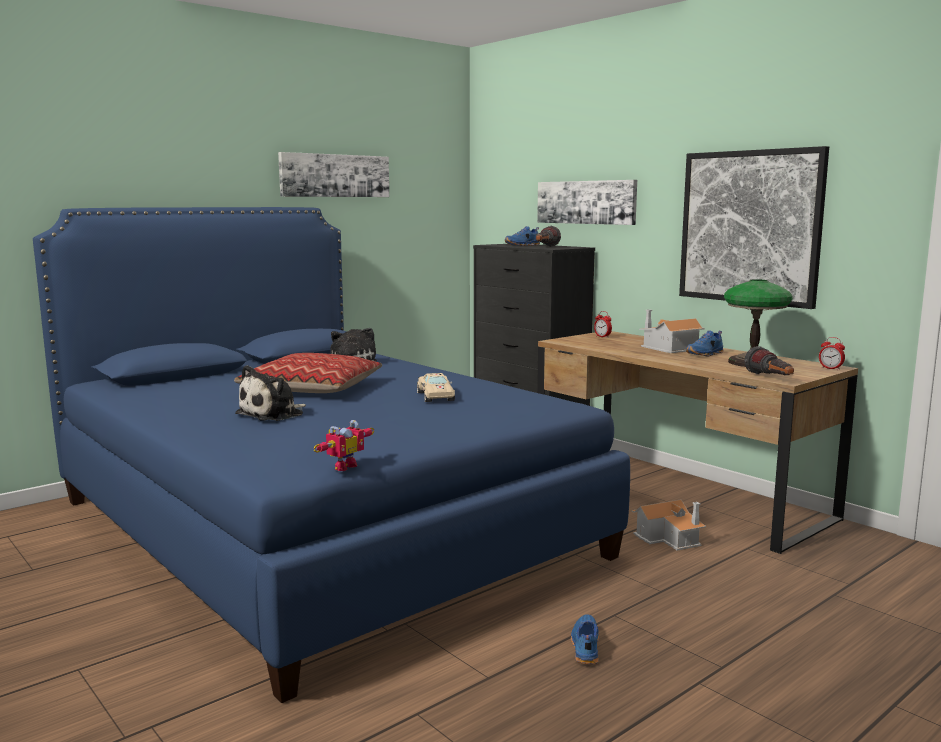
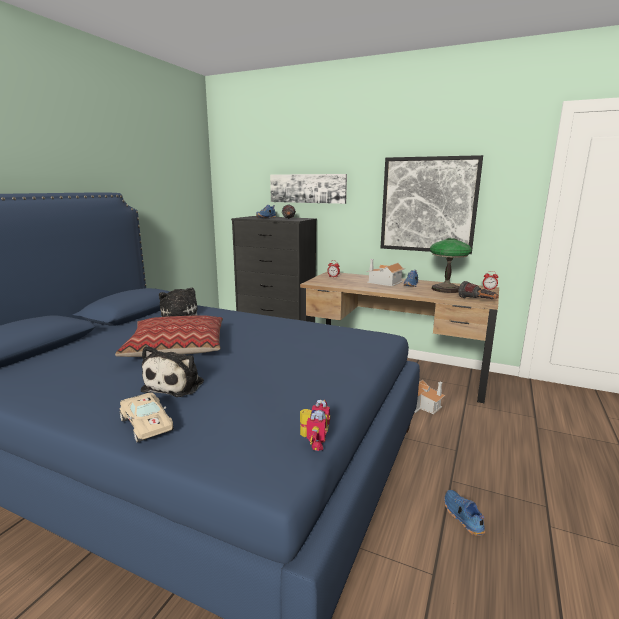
camera: 25 degrees left, 5 degrees up
(335, 175) = (125, 167): picture -> none
(436, 396) = (282, 341): beige toy car -> beige toy car (146, 424)

